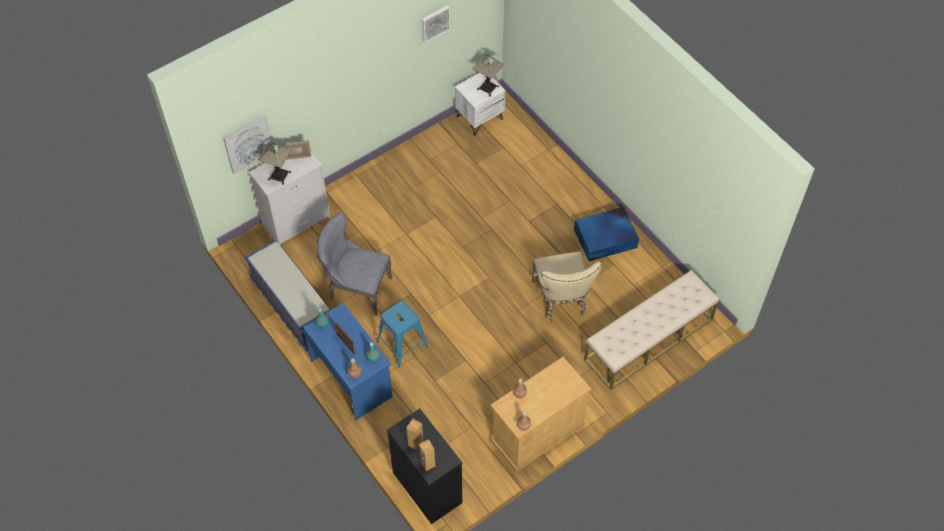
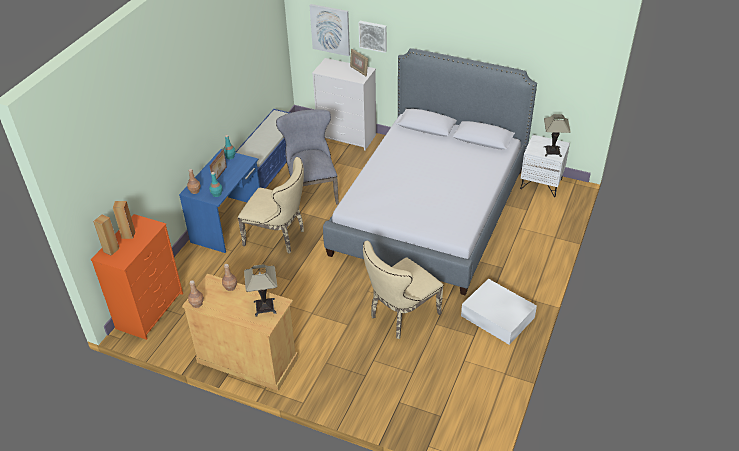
camera: 60 degrees right, 15 degrees down
(279, 175) = (334, 70): table lamp -> table lamp (264, 307)
(402, 345) = (278, 237): blue stool -> beige chair
(426, 487) = (150, 310): black dresser -> orange dresser
(435, 23) = (526, 43): picture -> picture (373, 36)
(453, 214) = (429, 210): none -> bed
(606, 238) = (498, 317): blue storage box -> white storage box
(648, 339) = (410, 400): beige bench -> none

